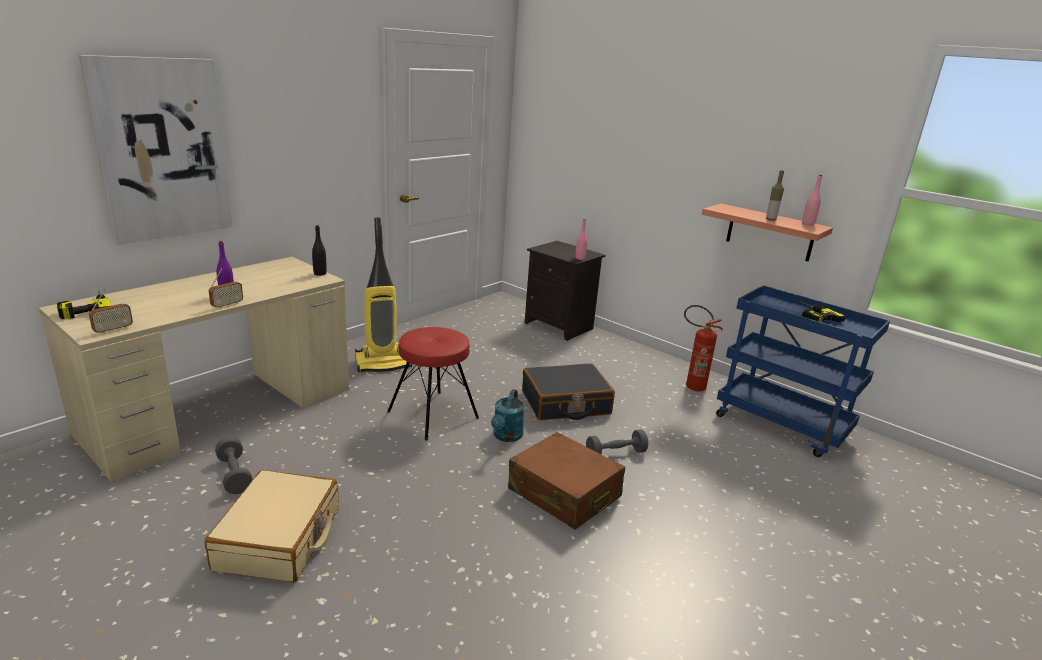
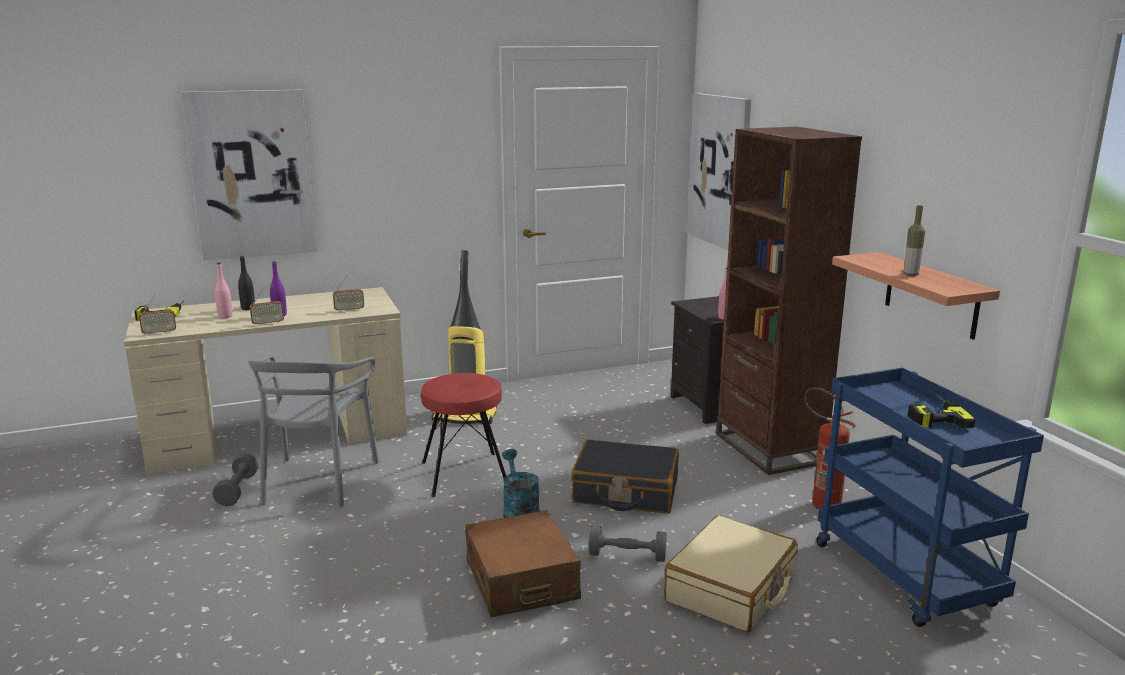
camera: 30 degrees right, 5 degrees down
(279, 539) = (221, 550): beige suitcase -> beige suitcase (731, 589)
(292, 282) = (349, 310): none -> radio
(308, 448) = (318, 481): none -> grey chair
(320, 273) = (385, 304): black bottle -> black bottle (248, 308)
(506, 436) = (519, 511): turquoise watering can -> turquoise watering can turned 120 degrees clockwise
(547, 142) = (719, 171): none -> picture
(624, 352) = (769, 448): none -> brown bookcase
(808, 224) = (961, 284): pink bottle -> pink bottle (225, 316)

